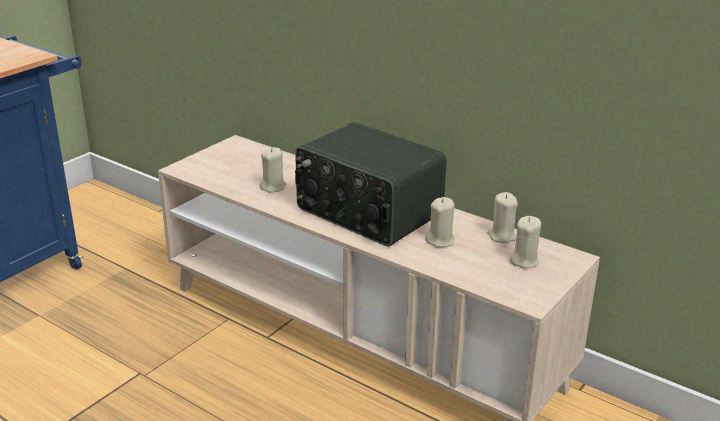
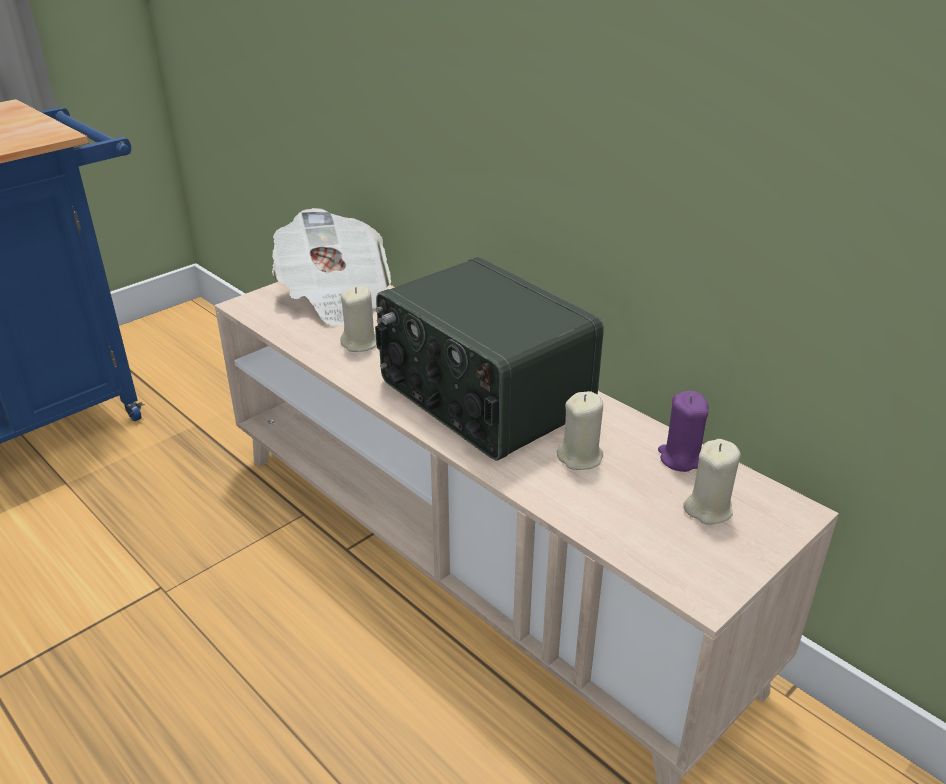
camera: 10 degrees right, 5 degrees up
(243, 159) = (335, 296): none -> newspaper
(501, 236) = (680, 458): beige candle -> purple candle

